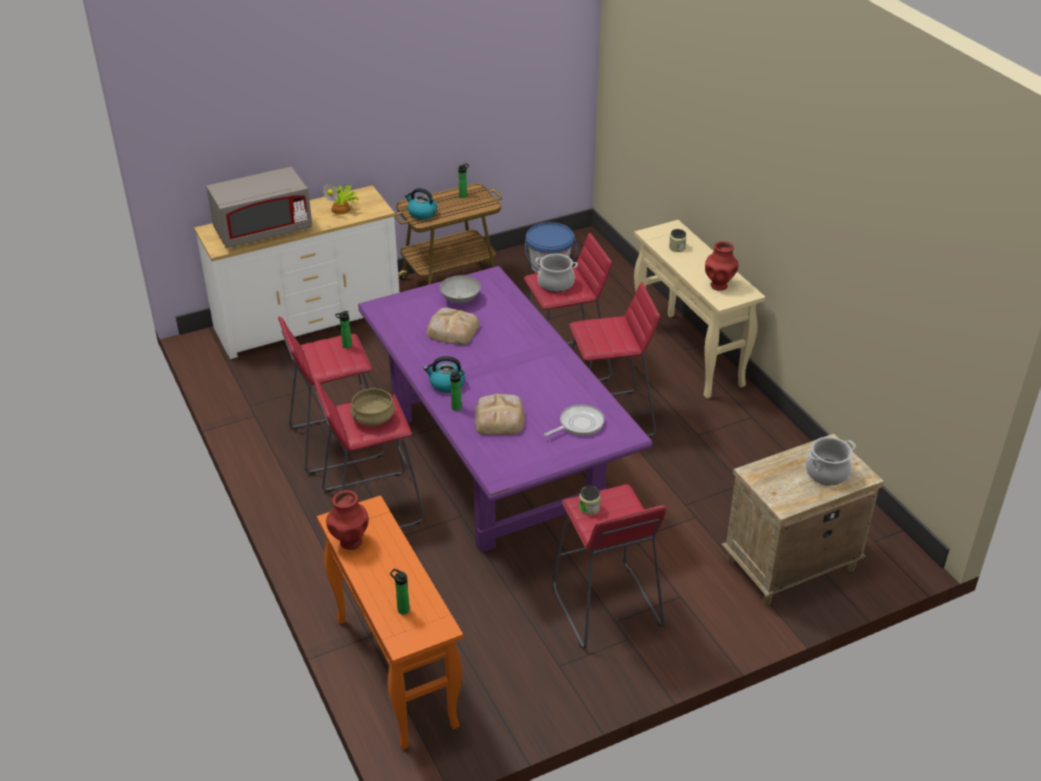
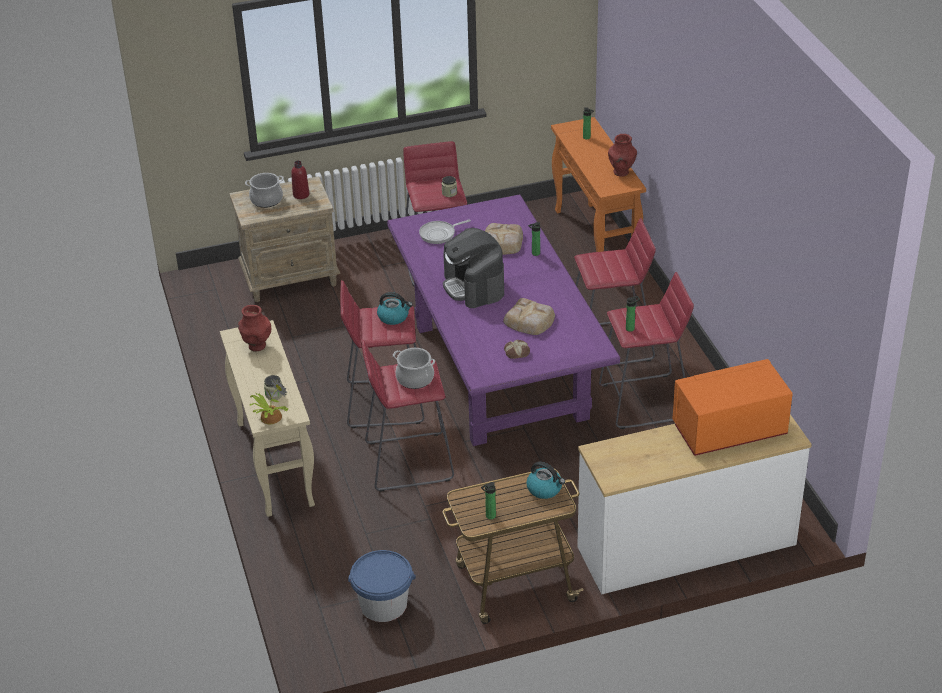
camera: 170 degrees left, 0 degrees up
(263, 231) = (729, 430): grey microwave -> orange microwave
(342, 209) = (640, 456): potted plant -> potted plant (269, 417)
(373, 418) = (605, 263): beige cooking pot -> none
(446, 384) = (542, 272): kettle -> kettle (394, 317)
(461, 299) = (517, 352): grey bowl -> bread
(520, 362) = (474, 286): none -> coffee machine
(786, 485) = (301, 195): none -> red bottle

